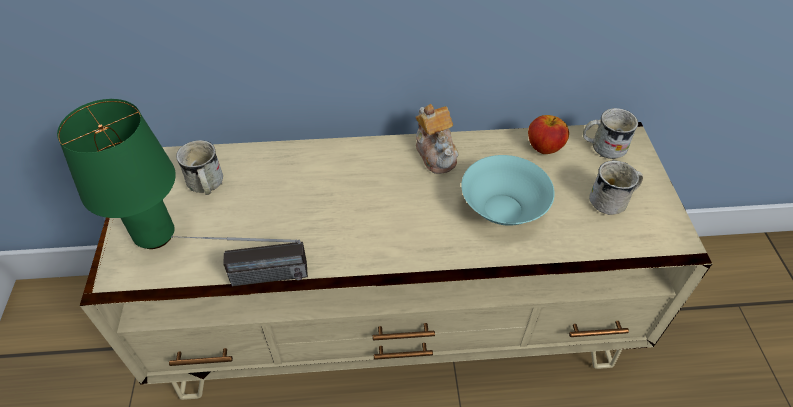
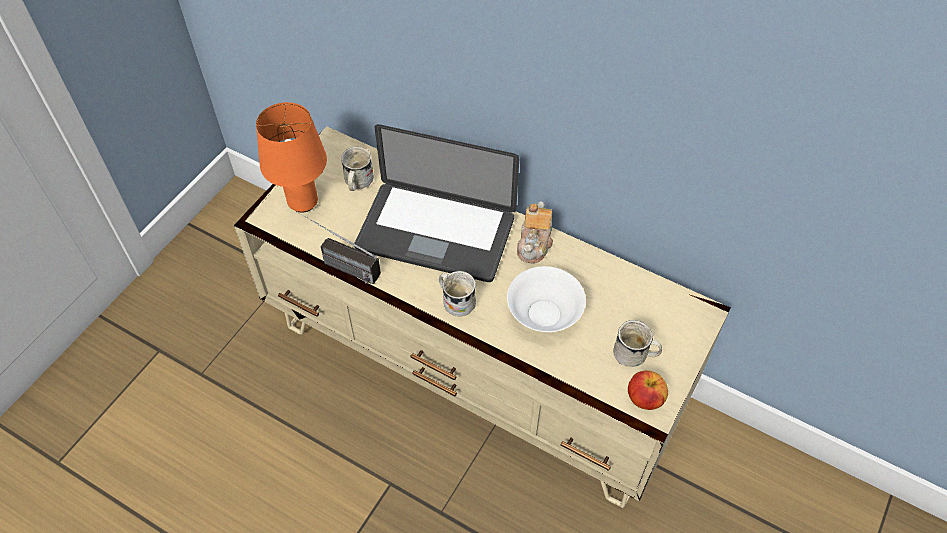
camera: 35 degrees right, 5 degrees up
(154, 236) = (302, 202): green table lamp -> orange table lamp
(332, 192) = (435, 233): none -> laptop
(501, 209) = (543, 313): turquoise bowl -> white bowl
(544, 147) = (624, 284): apple -> apple (644, 399)
(602, 147) = (672, 310): white mug -> white mug (455, 300)

